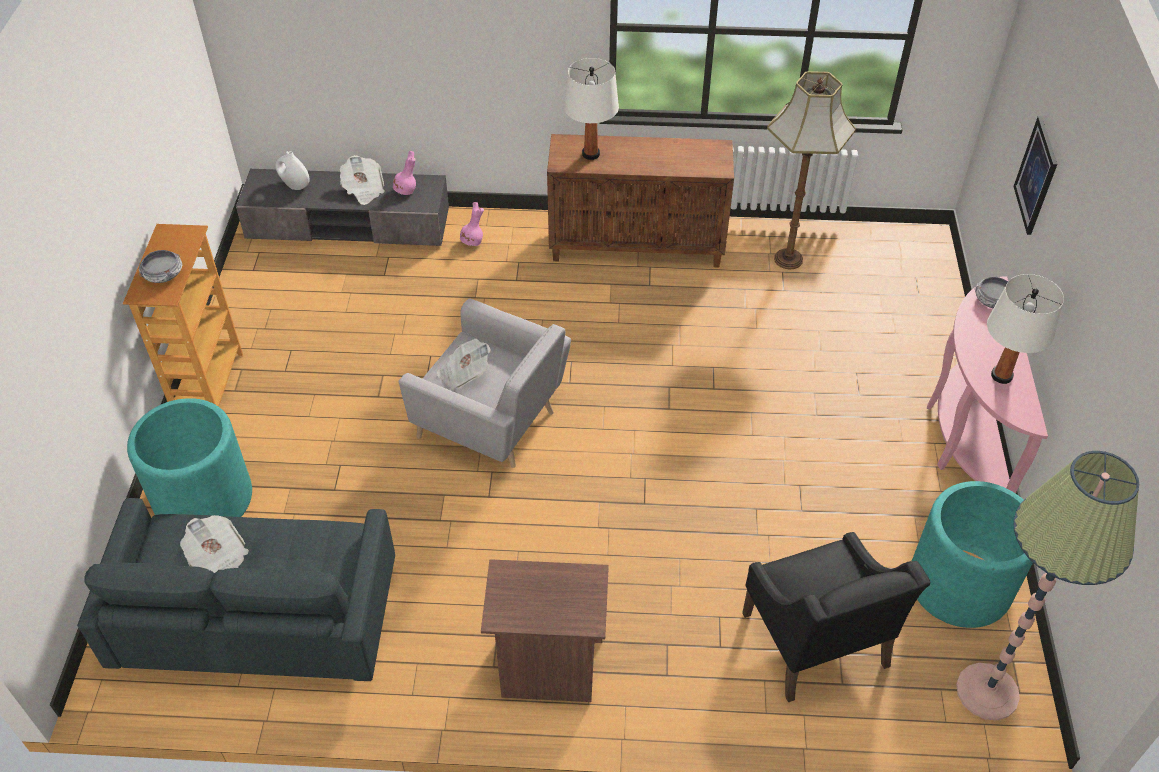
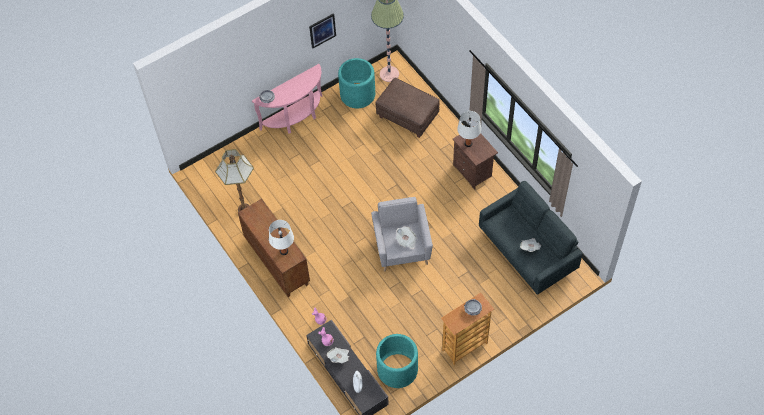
camera: 125 degrees left, 10 degrees up
(204, 499) = (505, 305): turquoise planter -> turquoise planter (397, 370)
(815, 641) = (407, 117): black armchair -> brown ottoman
(1001, 375) = (302, 83): white table lamp -> white table lamp (468, 143)
(1036, 175) = (235, 79): picture -> picture (322, 30)

